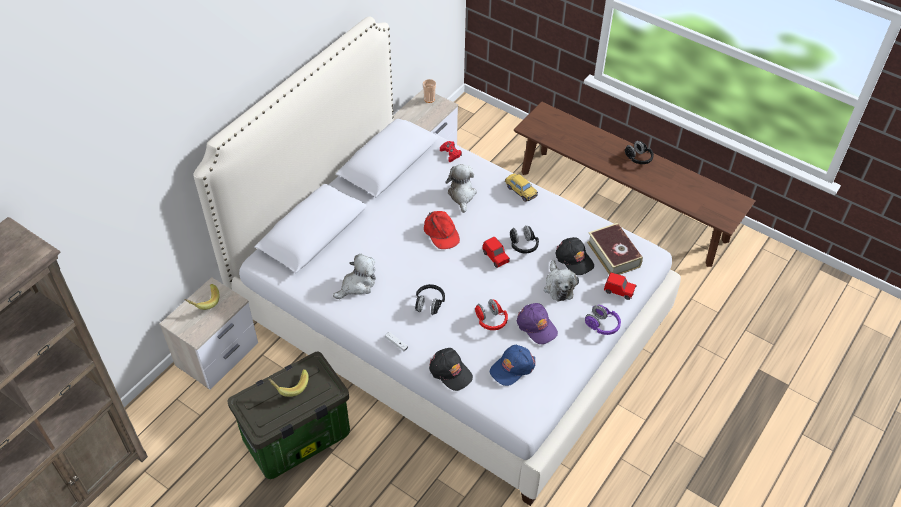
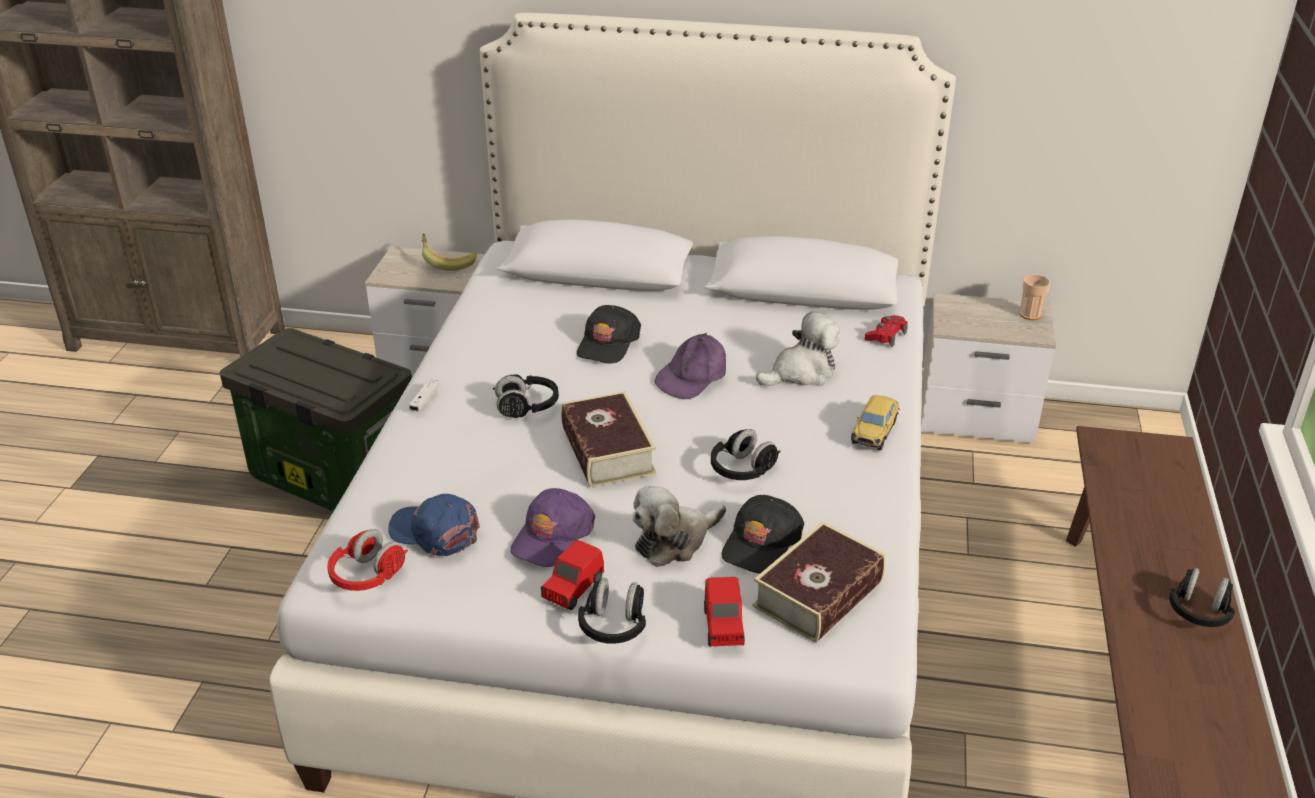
camera: 65 degrees right, 15 degrees down
(289, 385) = (332, 365): banana -> none
(357, 285) = (521, 333): plush toy -> none
(441, 233) = (692, 376): red cap -> purple cap
(450, 371) = (394, 469): black cap -> black cap (607, 343)
(484, 285) = (607, 450): none -> book
(491, 320) = (531, 479): red headphones -> red headphones (367, 576)
(495, 257) = (685, 447): red toy car -> red toy car (572, 589)
(602, 325) = (614, 626): purple headphones -> black headphones

